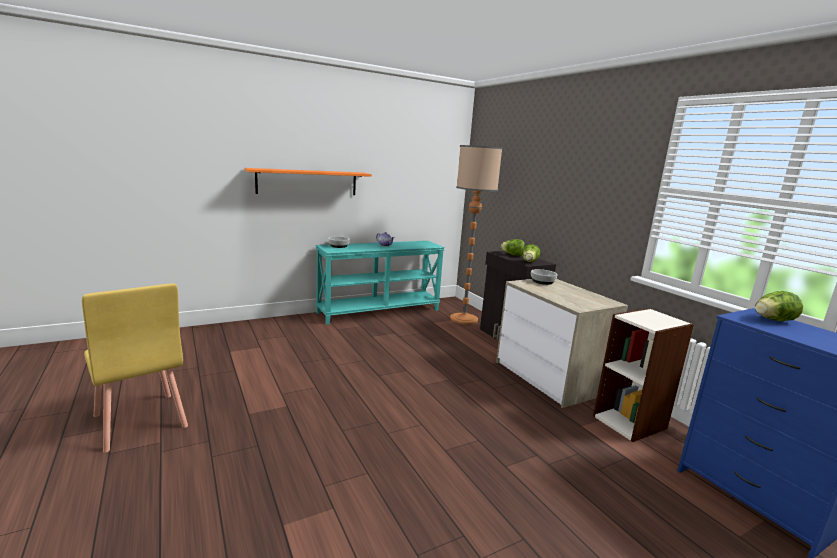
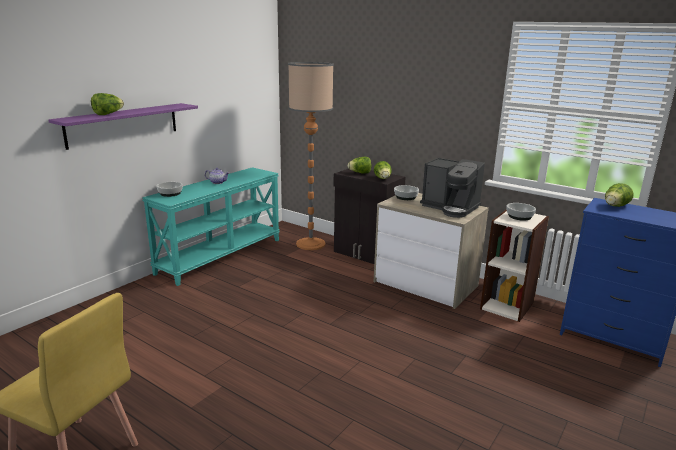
camera: 25 degrees left, 5 degrees up
(291, 170) = (108, 114): none -> lettuce
(307, 182) = (123, 125): orange shelf -> purple shelf
(581, 297) = (450, 208): none -> coffee machine
(652, 317) = (519, 216): none -> bowl

